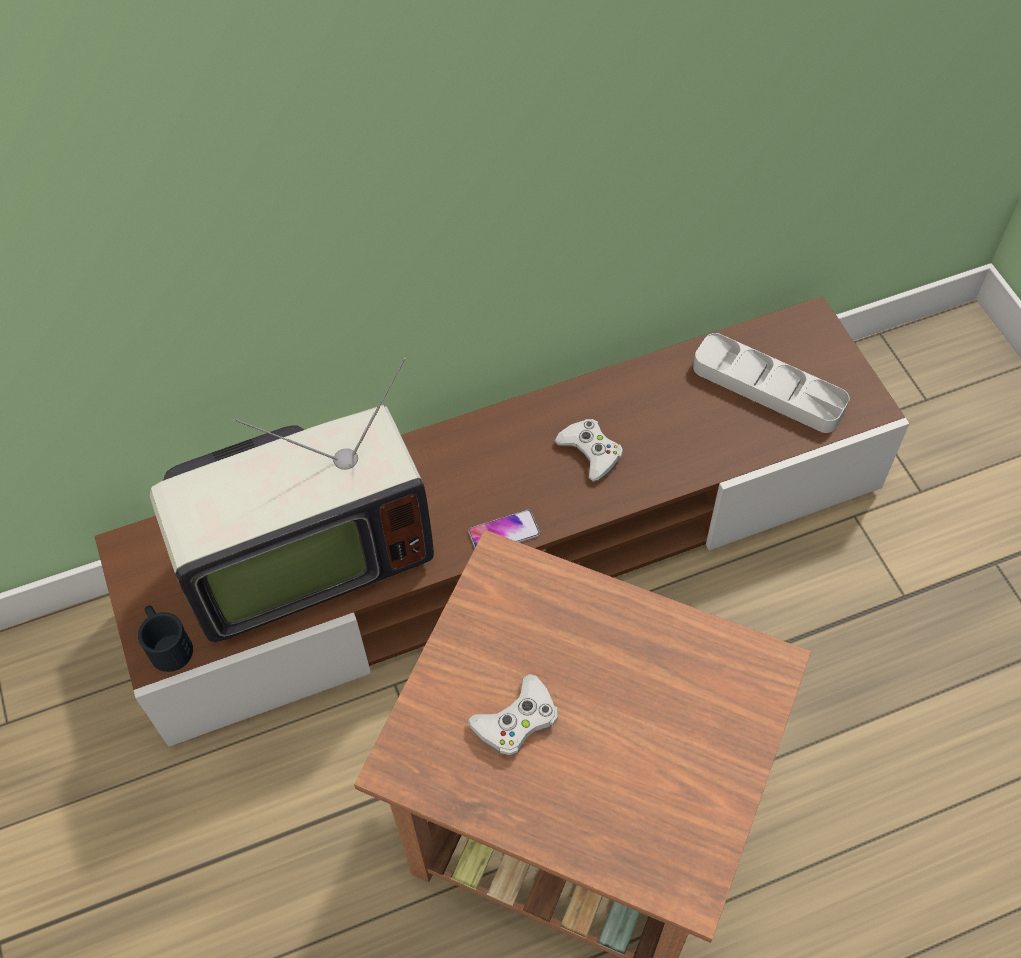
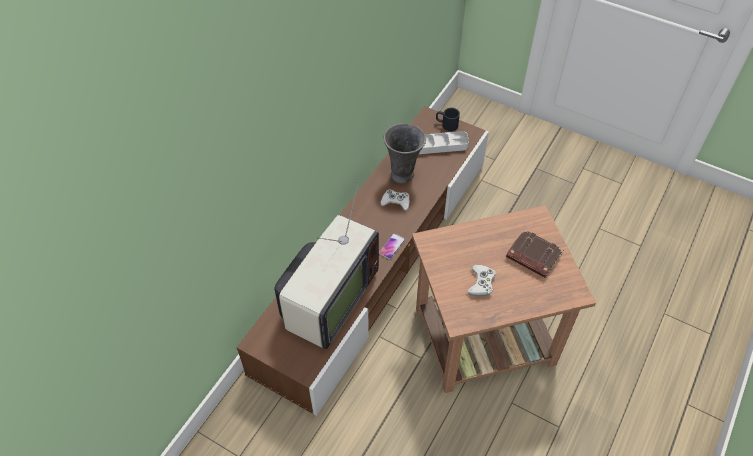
camera: 40 degrees left, 5 degrees down
(167, 644) = (306, 364): black mug -> black mug (446, 124)
(652, 409) = (403, 175): none -> grey vase
(673, 741) = (532, 256): none -> brown book

